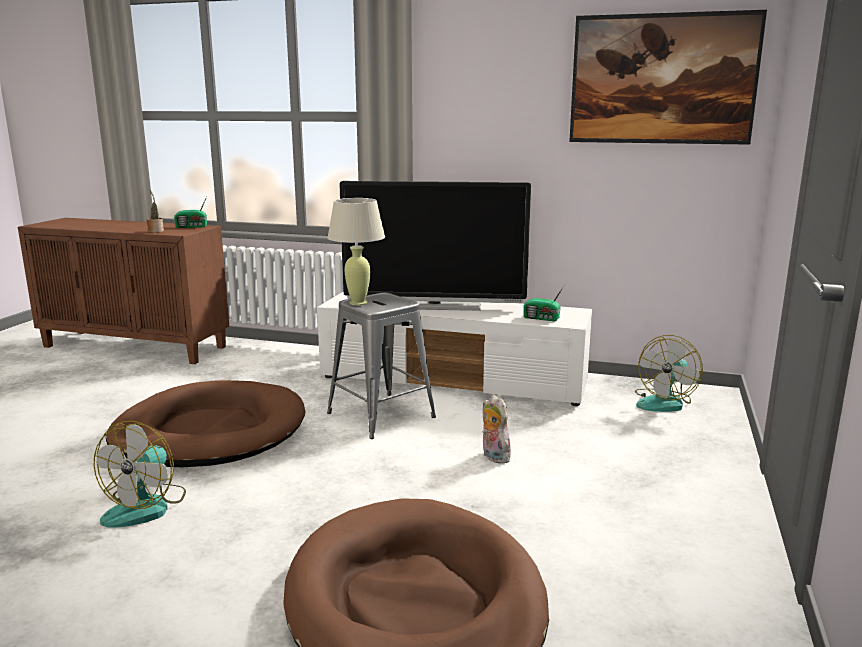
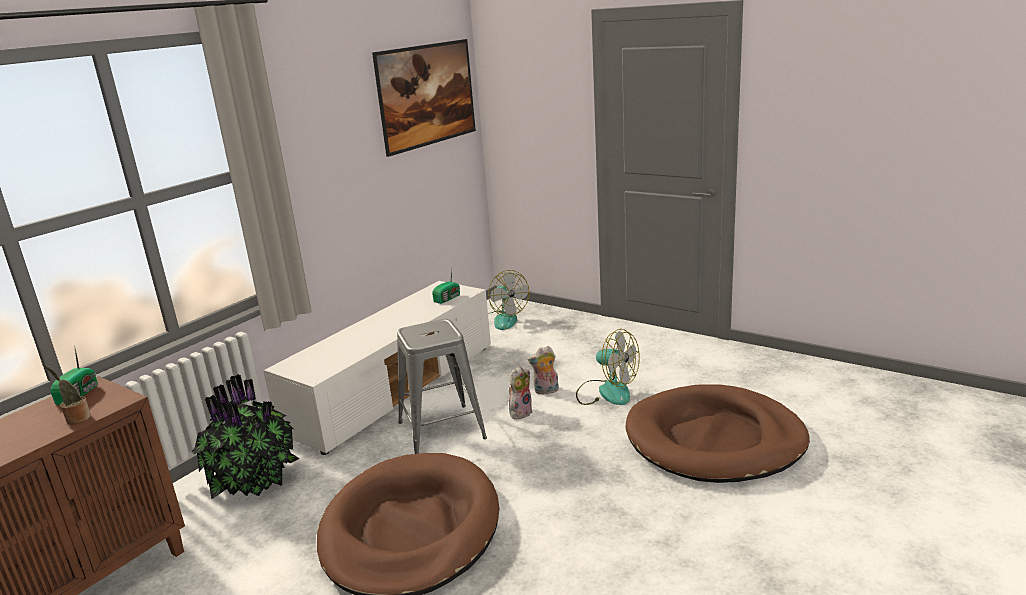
camera: 70 degrees left, 5 degrees up
(146, 506) = (551, 563): fan -> fan (606, 392)
(284, 363) = (254, 480): none -> potted plant
(358, 303) = (426, 340): beige table lamp -> none
(434, 305) = (371, 332): television -> none
(435, 448) = (520, 412): none -> plush toy

